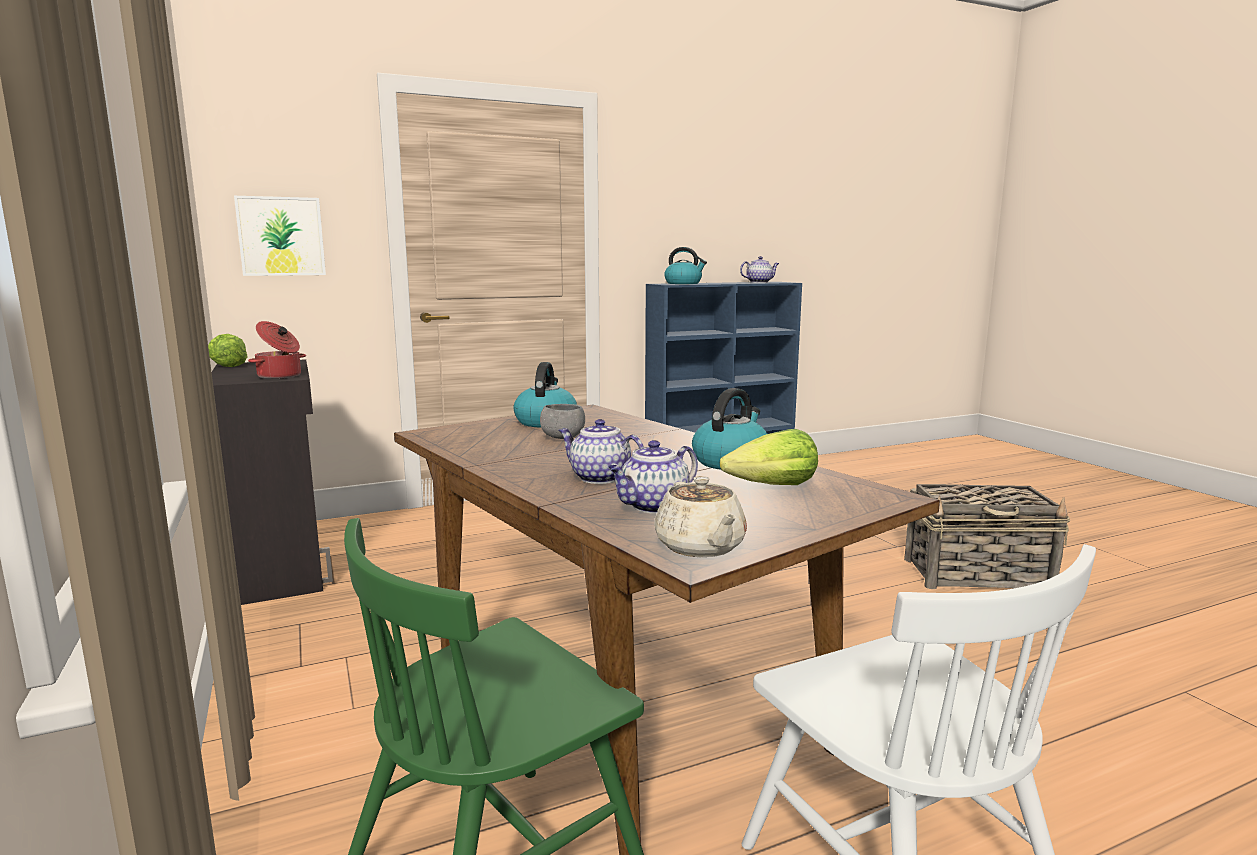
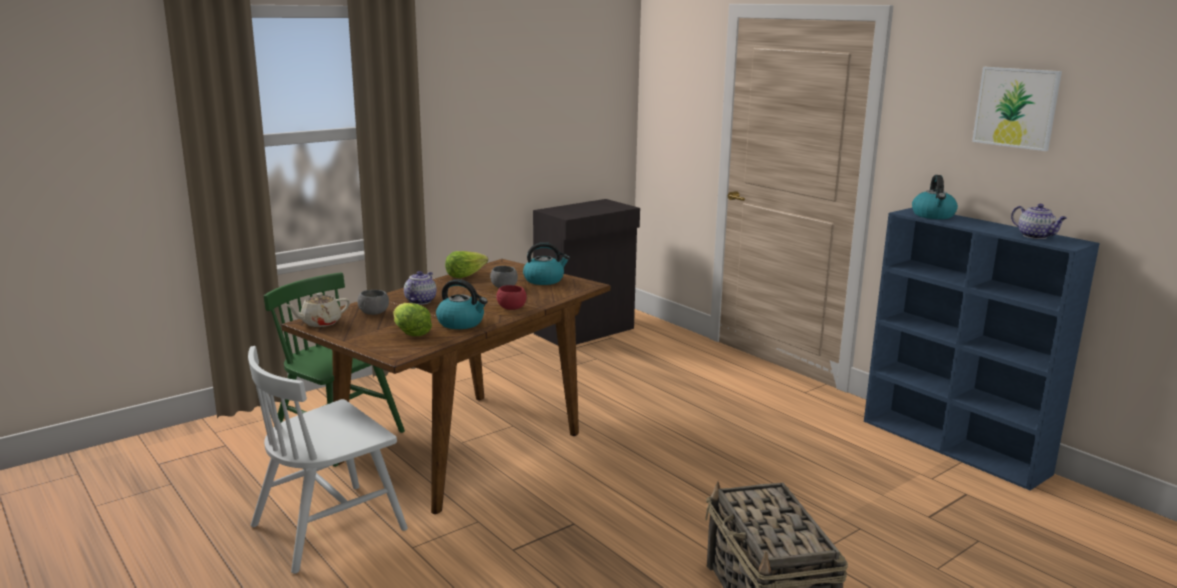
camera: 75 degrees right, 5 degrees up
(228, 365) = (600, 201): lettuce -> lettuce (465, 275)
(280, 376) = (571, 214): cooking pot -> none
(281, 236) = (669, 121): picture -> picture (1016, 107)
(653, 506) = (374, 313): teapot -> grey bowl
(670, 439) = (511, 308): none -> red bowl

